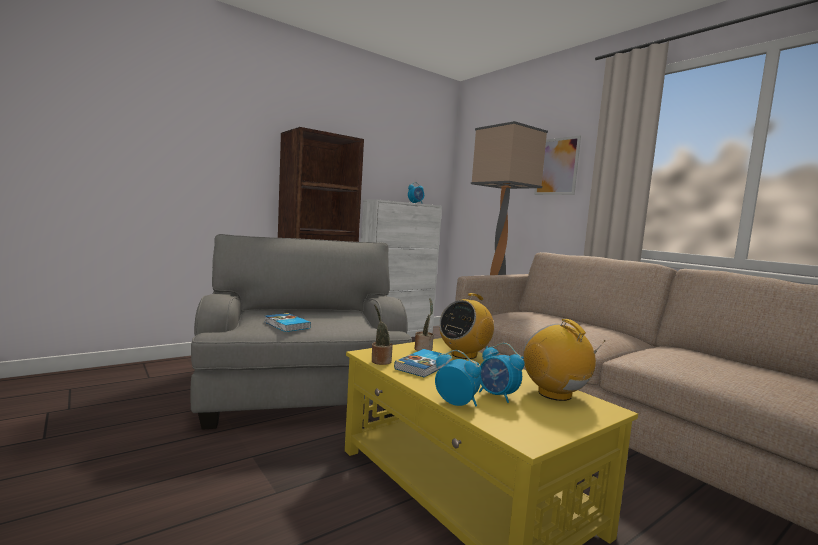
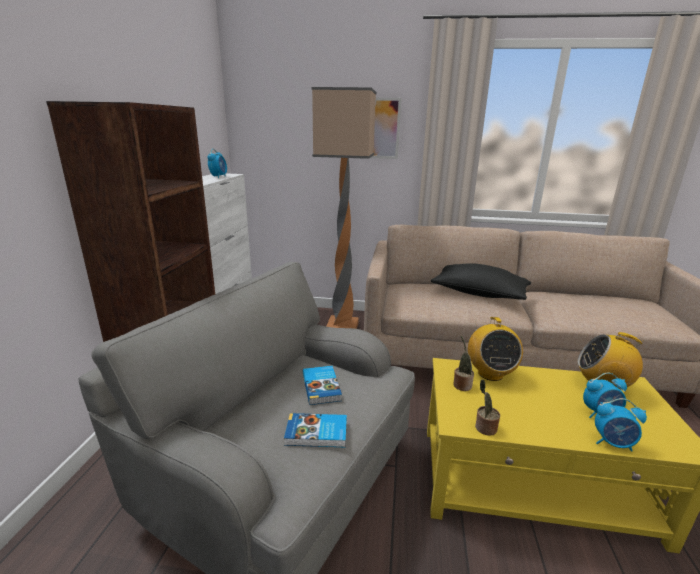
camera: 45 degrees left, 15 degrees up
(424, 366) = (512, 410): book -> book (322, 387)
(456, 403) = (613, 443): alarm clock -> alarm clock turned 150 degrees counterclockwise
(583, 326) = (478, 294): none -> black pillow

